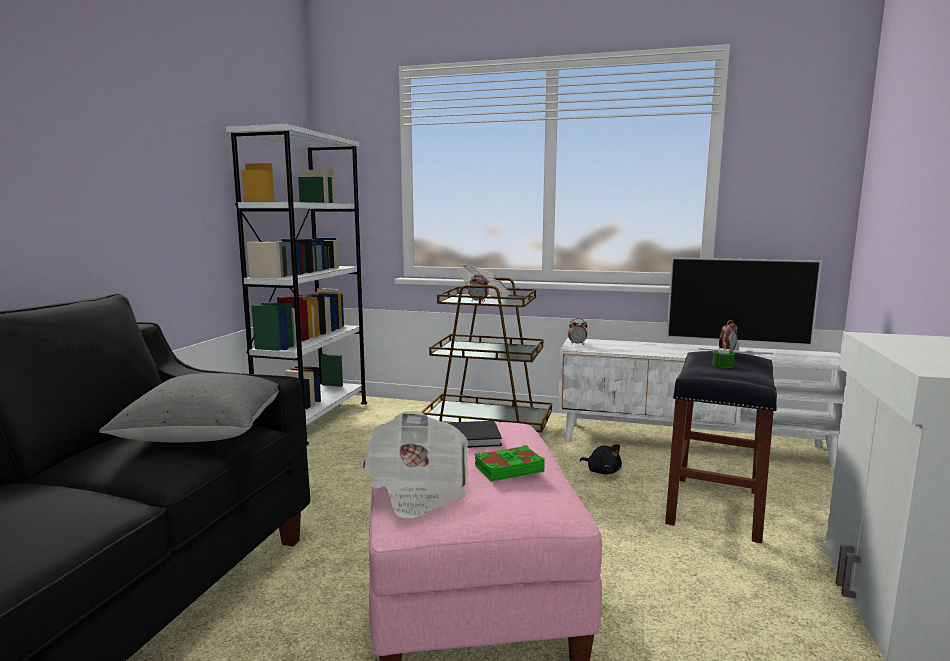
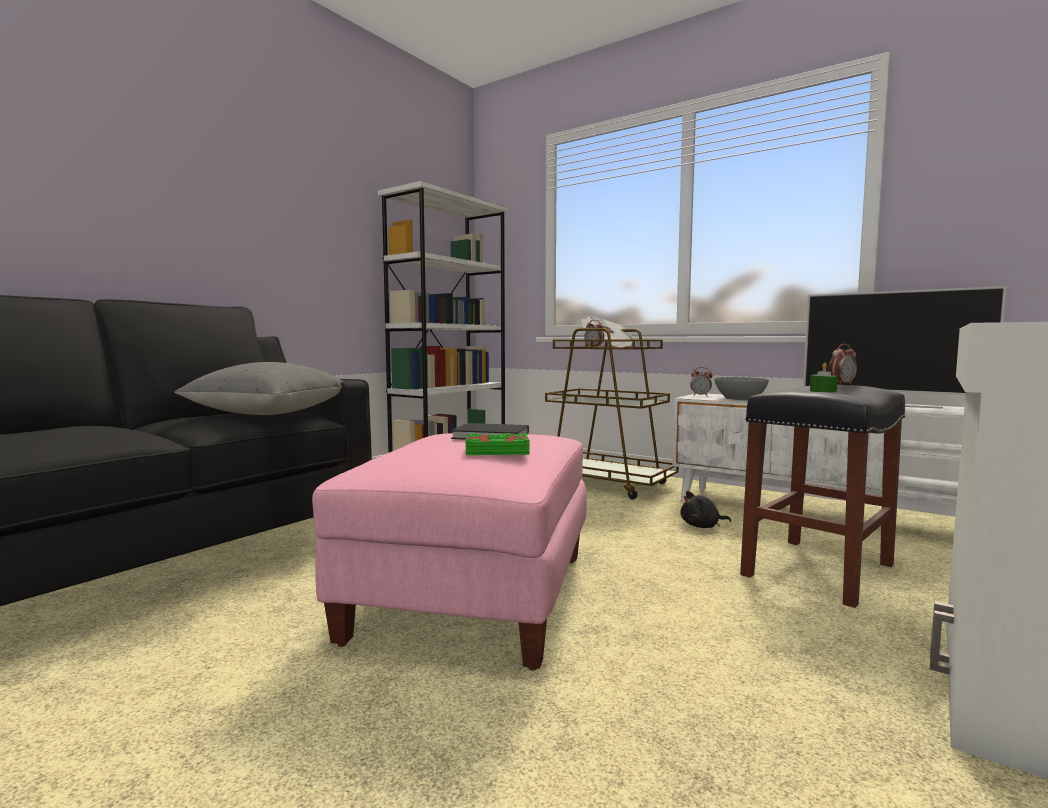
camera: 20 degrees right, 5 degrees down
(417, 490) = (392, 455): newspaper -> none
(602, 471) = (702, 526): black plush toy -> black plush toy turned 105 degrees clockwise
(614, 347) = (740, 398): none -> grey bowl

